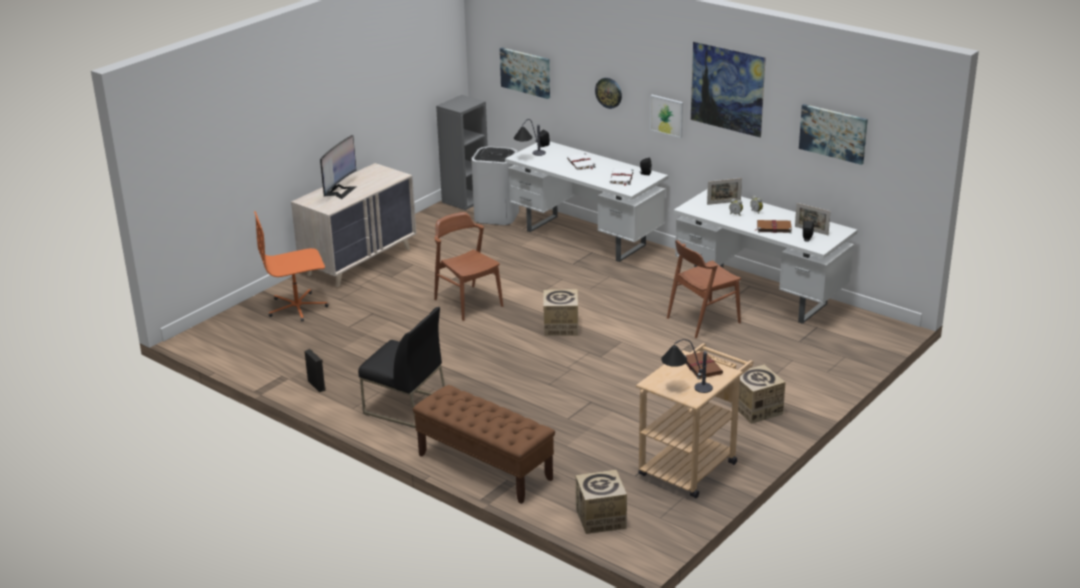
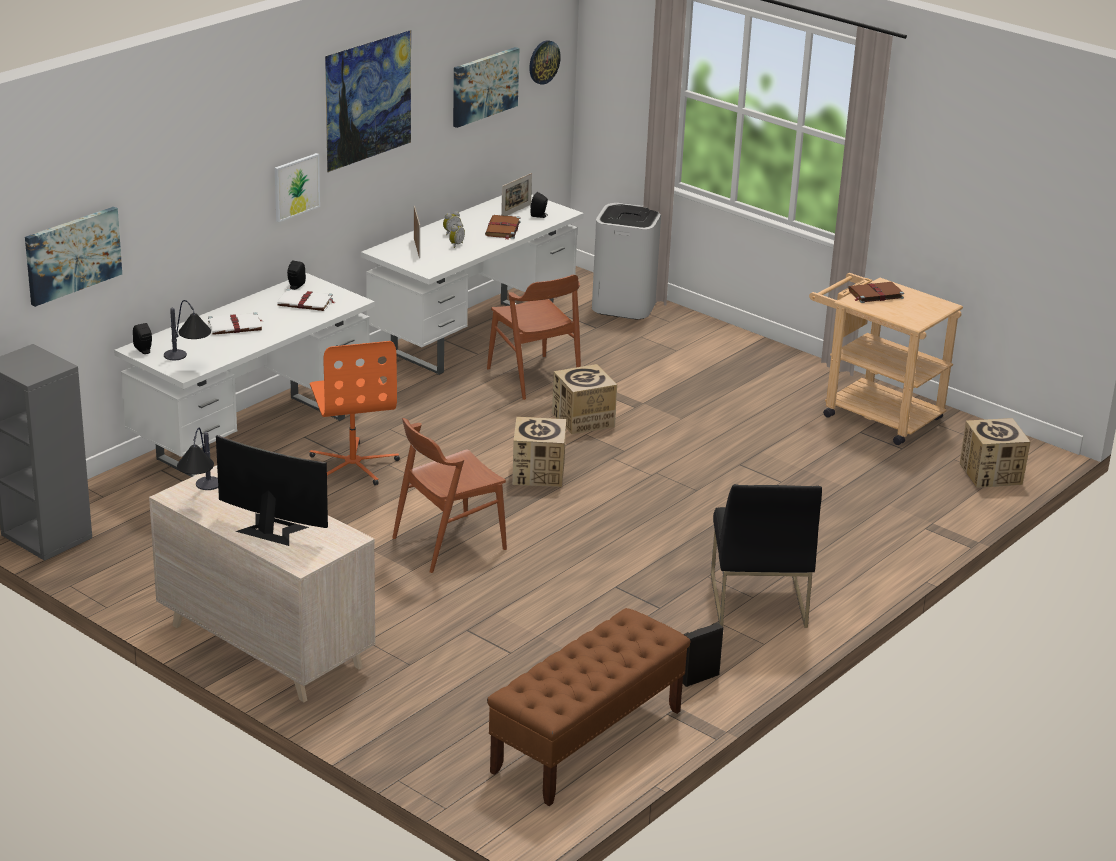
camera: 90 degrees left, 0 degrees up
(297, 307) = (431, 707): orange office chair -> orange office chair (353, 465)
(404, 406) = (757, 600): black chair -> black chair turned 150 degrees clockwise
(484, 467) = (899, 542): brown bench -> brown bench (587, 741)
(497, 216) = (133, 509): white trash can -> white trash can (625, 305)
(609, 92) = (212, 203): wall clock -> wall clock (543, 62)
(684, 387) = (921, 307): table lamp -> table lamp (202, 497)
(756, 409) = (753, 368): cardboard box -> cardboard box (583, 420)

